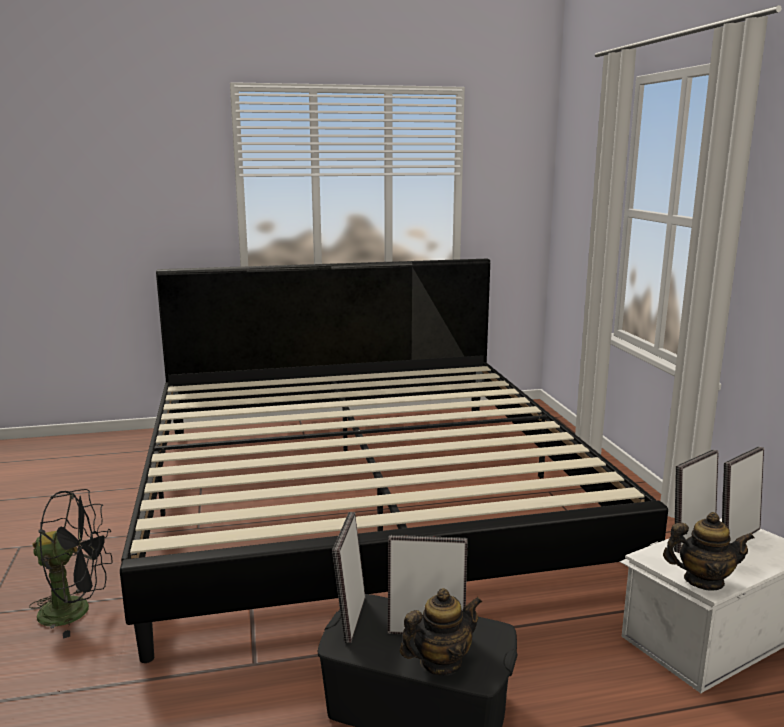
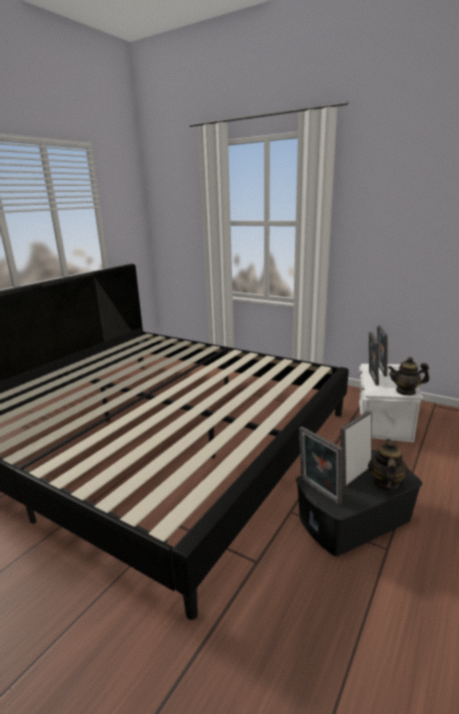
camera: 45 degrees left, 5 degrees up
(76, 611) = (79, 632): black fan -> none
(703, 581) = (406, 391): teapot -> teapot turned 135 degrees counterclockwise

